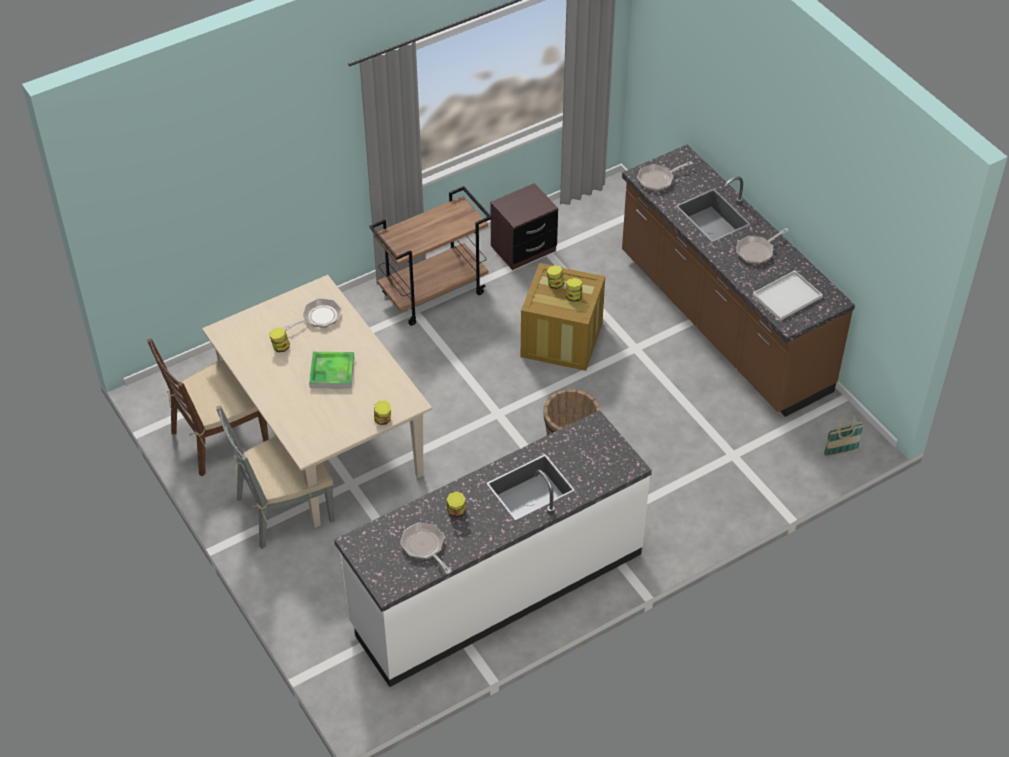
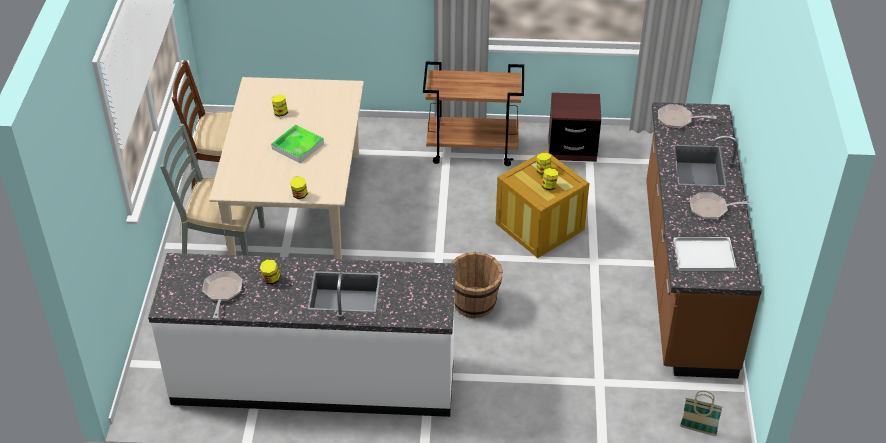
camera: 35 degrees right, 5 degrees down
(319, 318) = (327, 106): frying pan -> none

